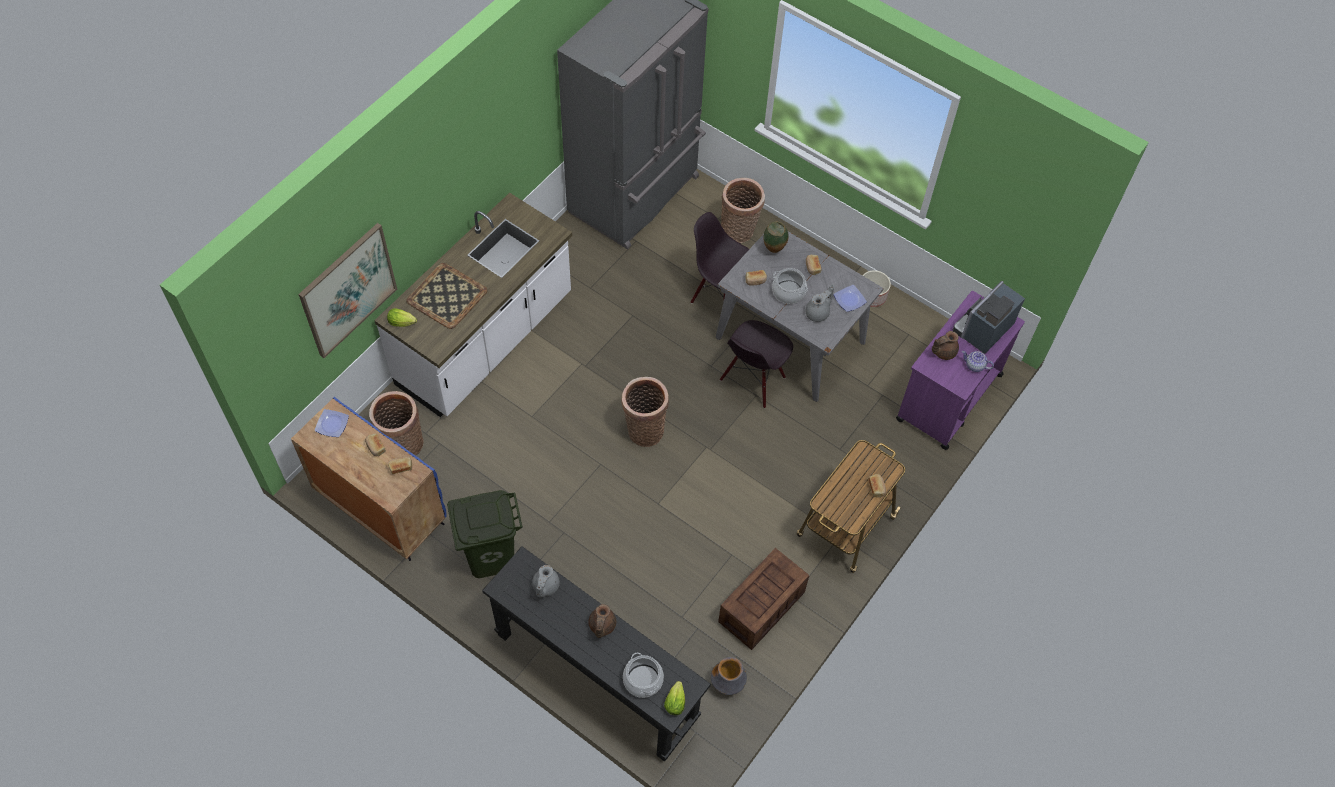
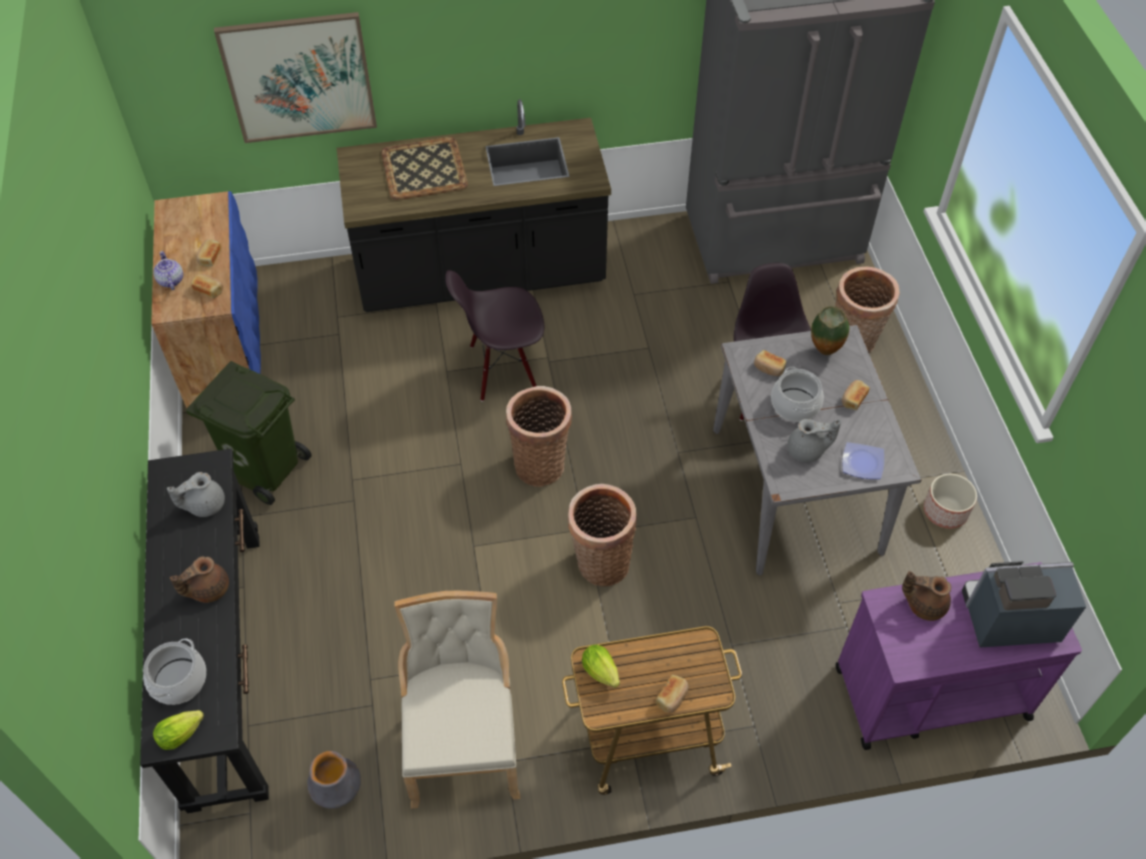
camera: 45 degrees right, 5 degrees down
(332, 425) = (199, 213): plate -> none
(402, 443) = (307, 311): basket -> basket (600, 561)
(403, 323) = (358, 166): lettuce -> lettuce (602, 673)
(486, 341) = (481, 275): white counter -> black counter
(753, 380) = (709, 499): black chair -> black chair (502, 369)
(762, 606) = (463, 741): crate -> beige chair
(974, 366) = (951, 652): teapot -> teapot (170, 280)

